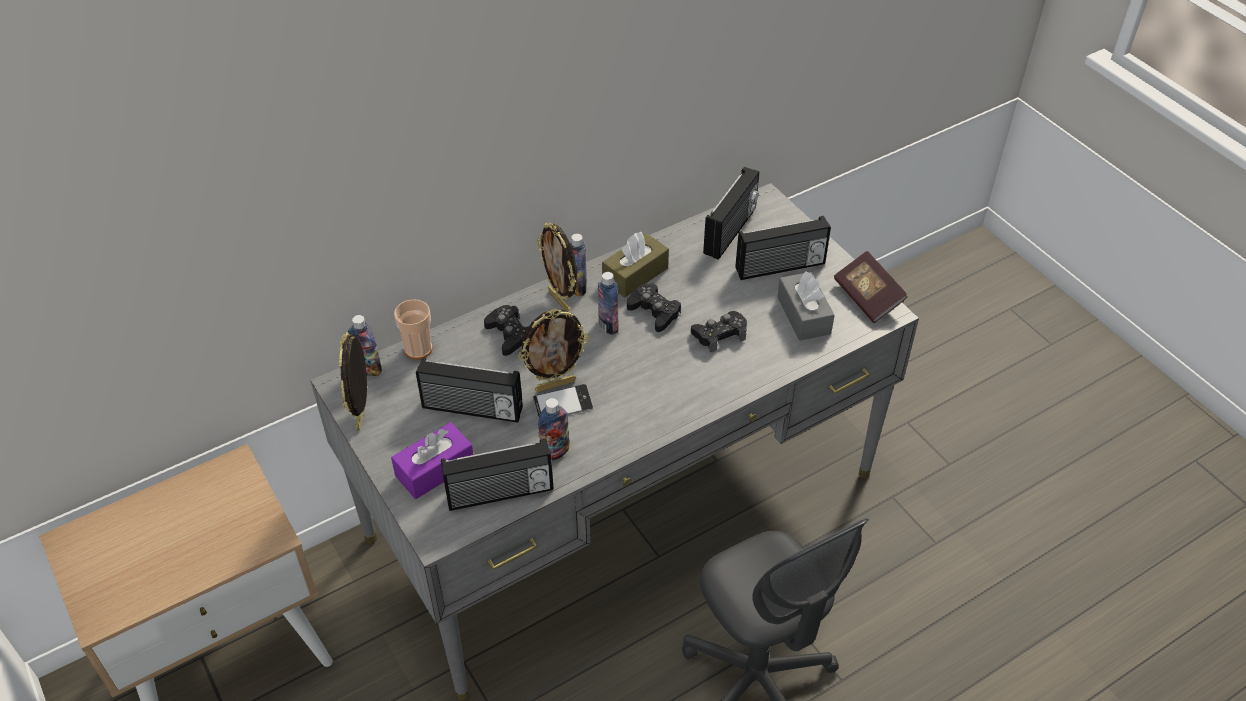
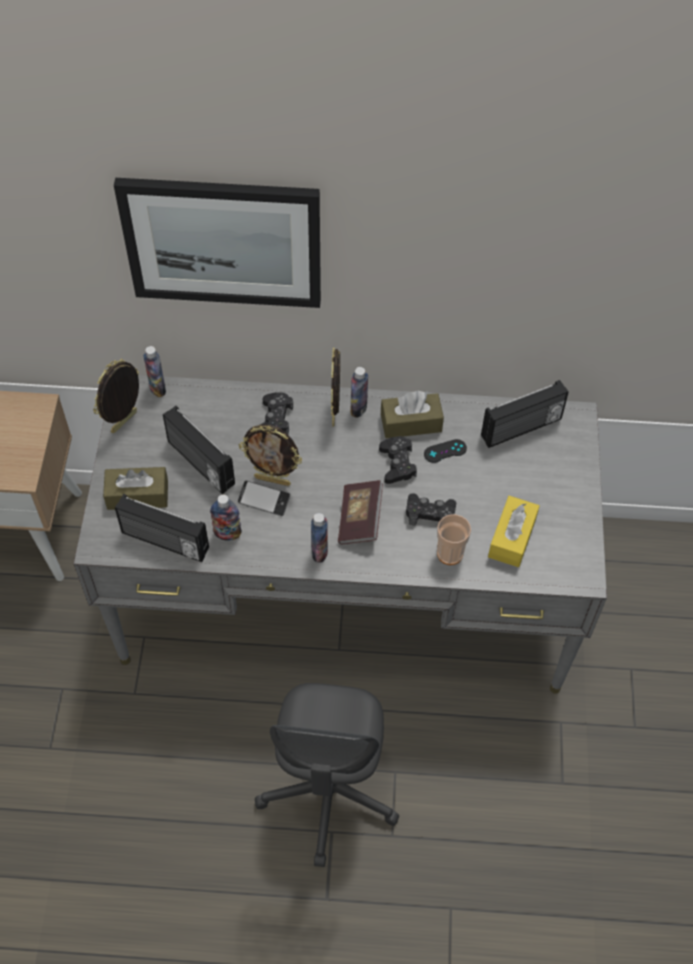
camera: 35 degrees right, 10 degrees up
(409, 147) = (223, 242): none -> picture
(418, 349) = (203, 392): cup -> cup (450, 553)
(435, 469) = (137, 495): purple tissue box -> brown tissue box
(608, 326) = (352, 455): bottle -> bottle (319, 552)
(685, 281) = (445, 451): none -> black game controller
(780, 267) = (532, 484): radio -> none
(803, 315) = (512, 537): grey tissue box -> yellow tissue box
(868, 297) = (580, 554): book -> book (360, 519)

